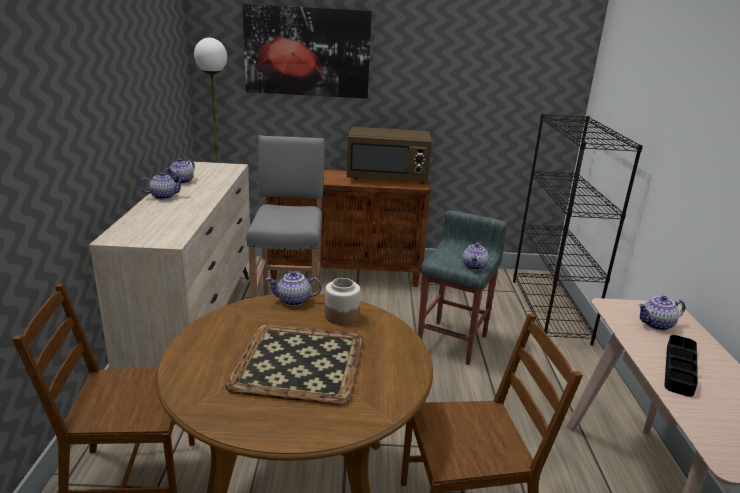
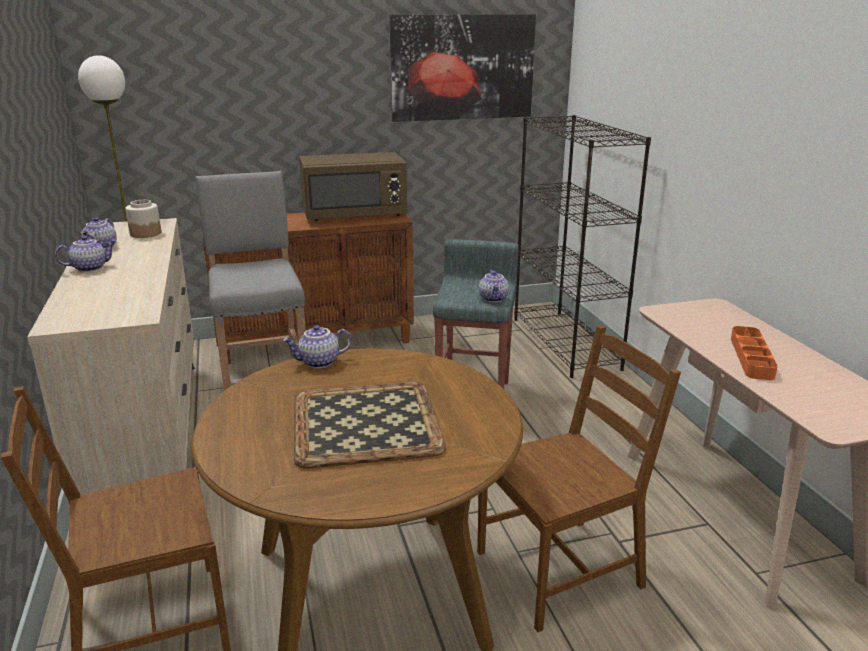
camera: 15 degrees left, 0 degrees up
(307, 52) = (230, 66): picture -> picture (462, 67)
(341, 316) = (385, 368): jar -> jar (145, 233)
(657, 325) = (712, 322): teapot -> none
(679, 368) = (751, 357): black tray -> orange tray

